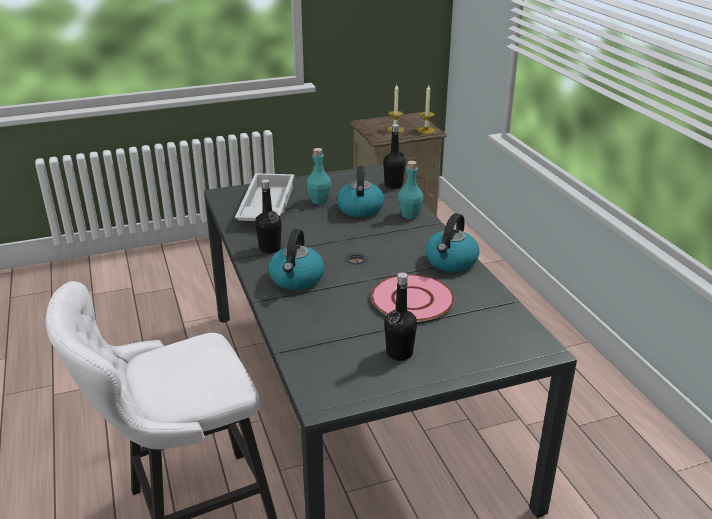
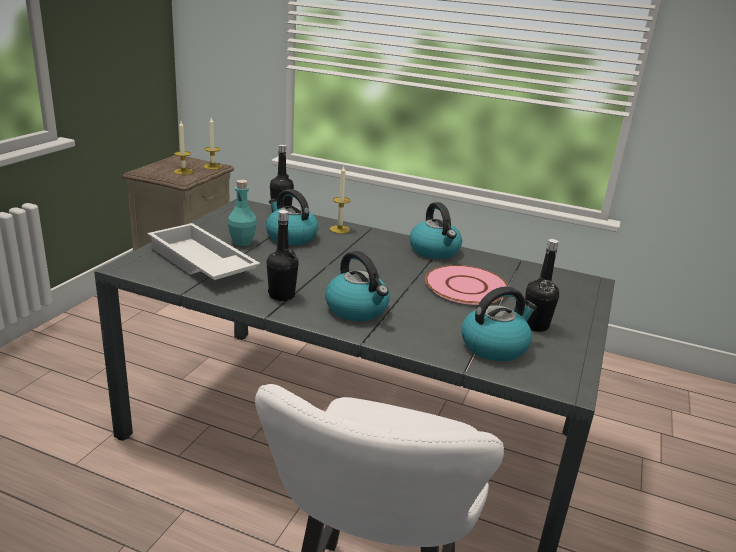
camera: 50 degrees left, 5 degrees down
(334, 349) = (494, 346): none -> kettle
(409, 215) = (339, 229): turquoise bottle -> candle

